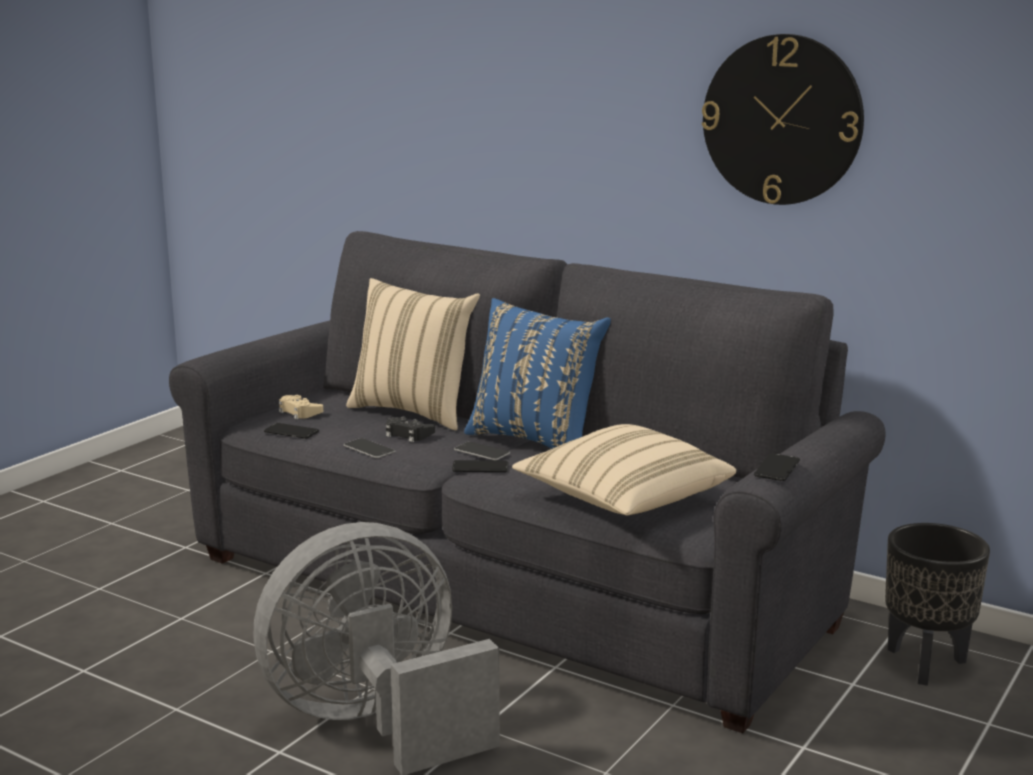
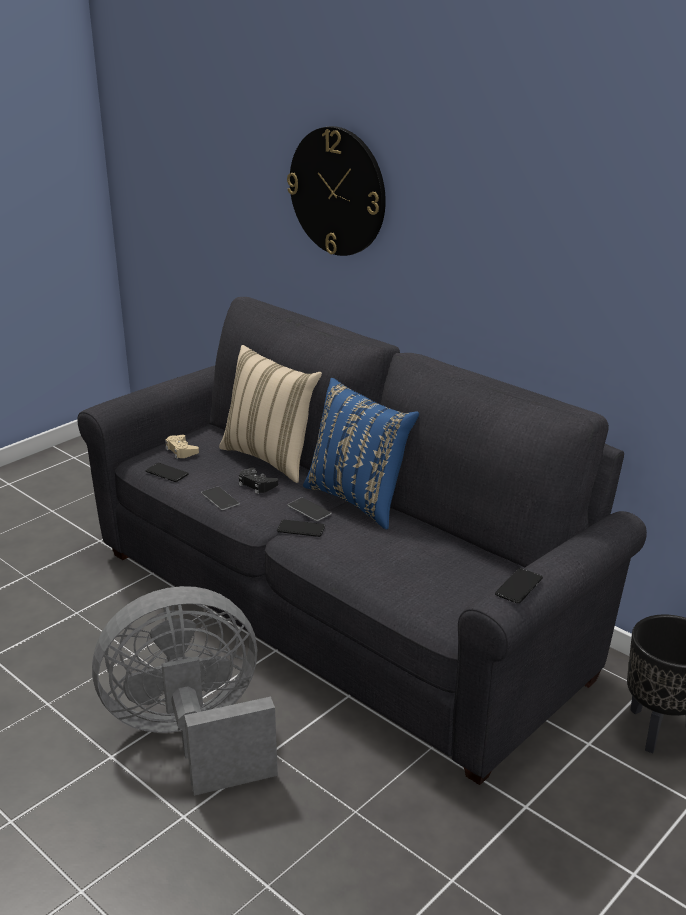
camera: 10 degrees right, 10 degrees up
(622, 500) = (404, 579): beige pillow -> none
(782, 120) = (583, 248): wall clock -> wall clock (337, 191)

